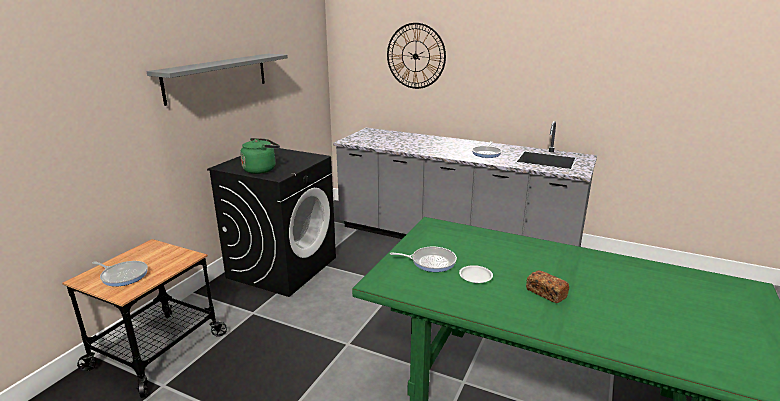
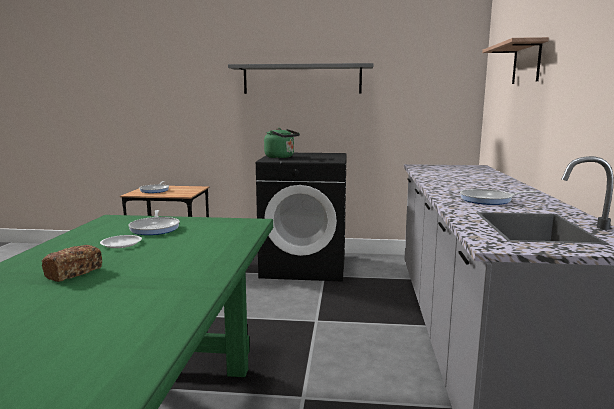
camera: 70 degrees right, 10 degrees down
(415, 56) = (526, 63): wall clock -> shelf

